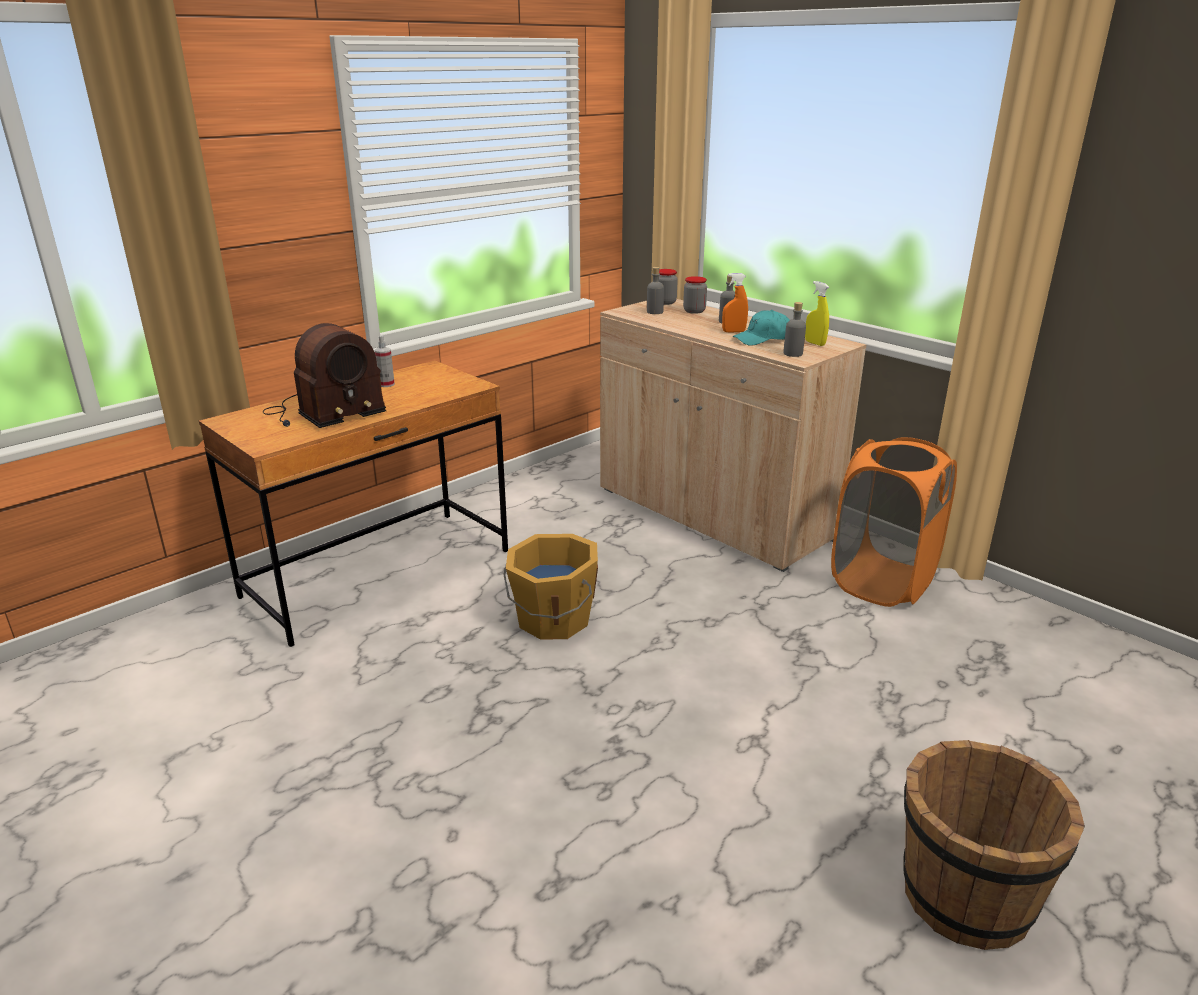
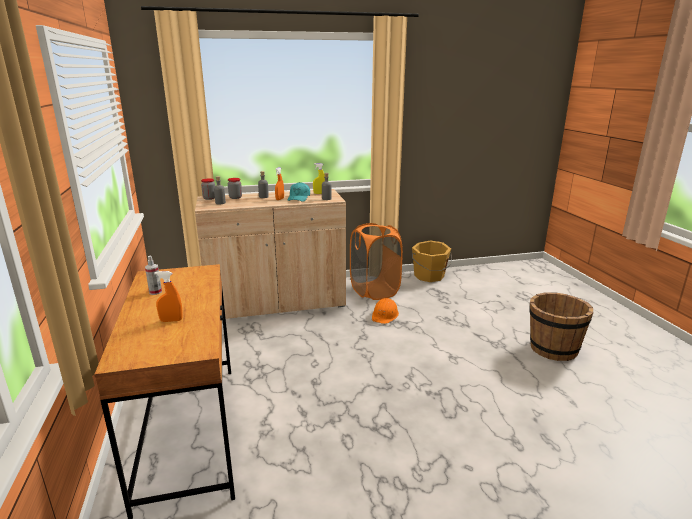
camera: 60 degrees left, 5 degrees down
(323, 412) = (171, 320): radio -> orange spray bottle
(553, 620) = (317, 379): orange bucket -> orange bucket (429, 276)
(809, 621) = (385, 315): none -> orange hard hat

